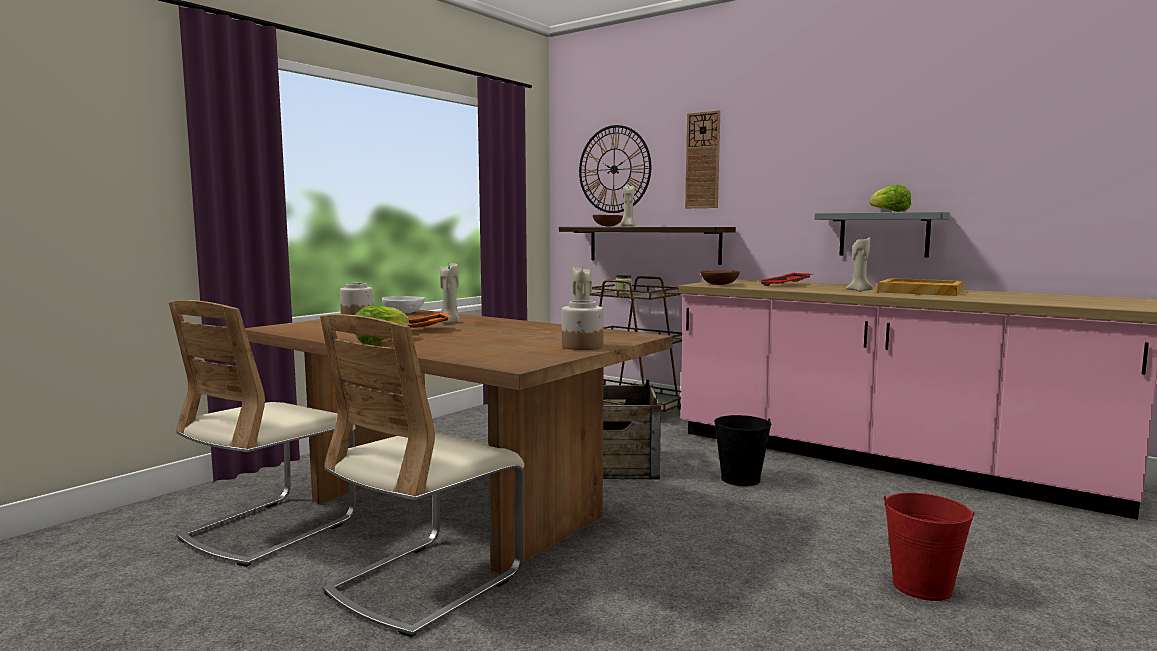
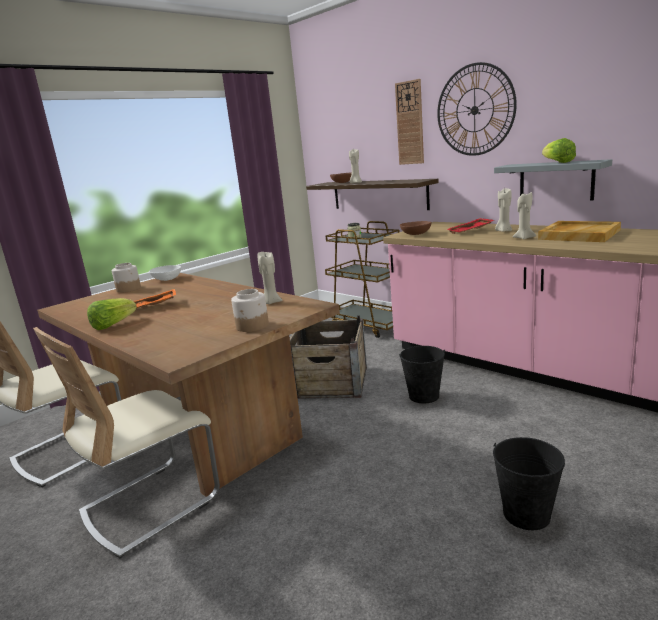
camera: 10 degrees right, 10 degrees up
(449, 322) = (186, 292): beige candle -> beige candle (503, 231)
(614, 169) = (345, 134): wall clock -> wall clock (474, 110)
(922, 586) = (526, 514): red bucket -> black bucket

